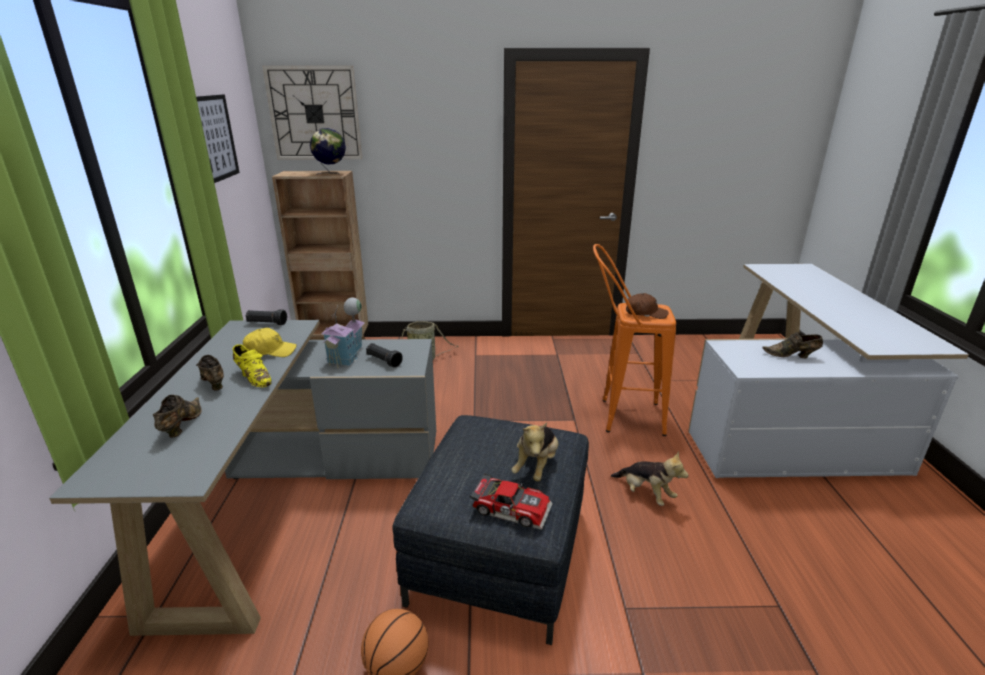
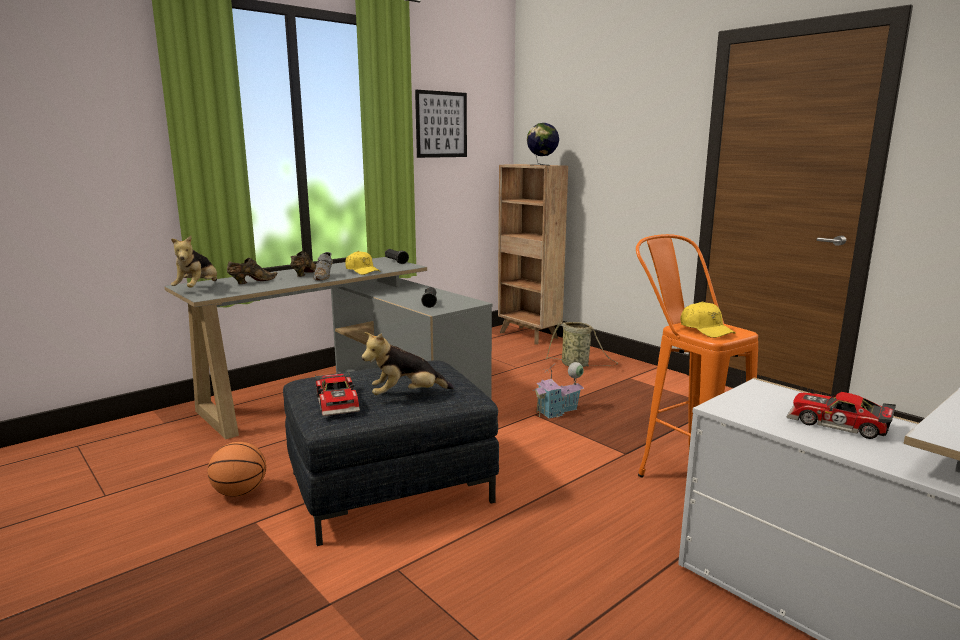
camera: 50 degrees right, 10 degrees down
(254, 378) = (324, 277): yellow shoe -> grey shoe
(315, 113) = (550, 113): wall clock -> none
(348, 355) = (419, 295): toy house -> toy house (558, 411)
(645, 313) = (706, 330): brown cap -> yellow cap
(645, 494) = (575, 530): plush toy -> plush toy (198, 289)
(792, 356) = (837, 424): brown shoe -> toy car

